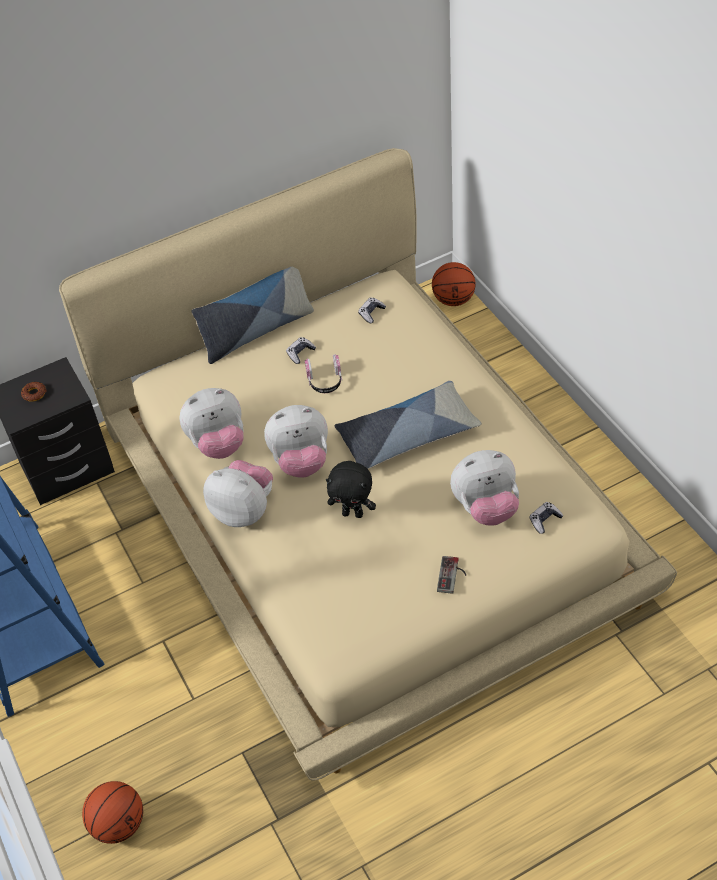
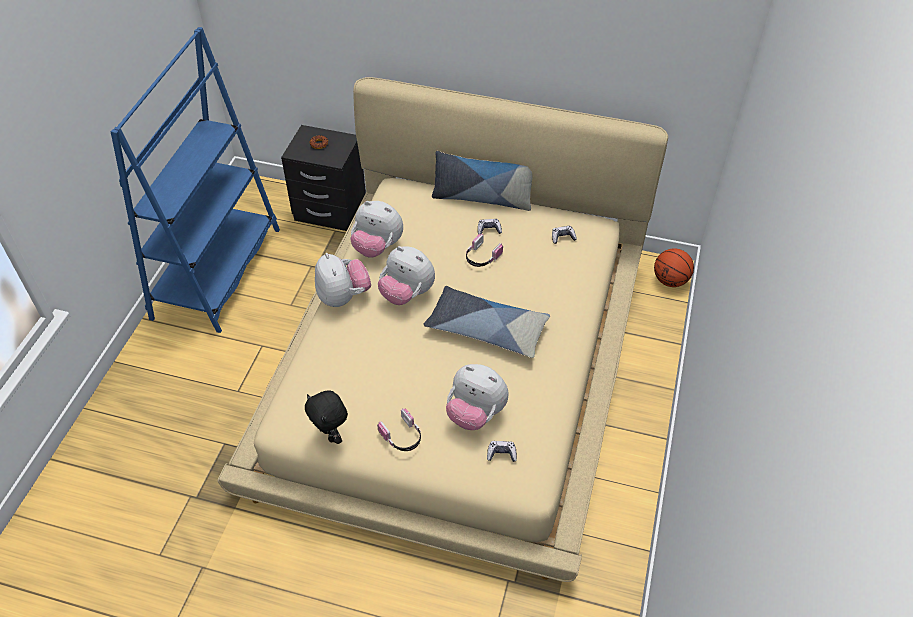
camera: 40 degrees right, 0 degrees up
(118, 824) = (127, 423): basketball -> none
(353, 513) = (396, 349): black plush toy -> black plush toy (331, 435)
(452, 576) = (402, 437): game controller -> headphones

